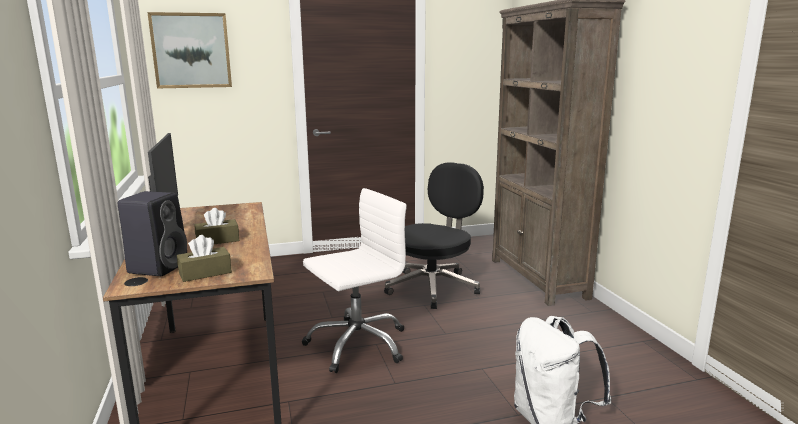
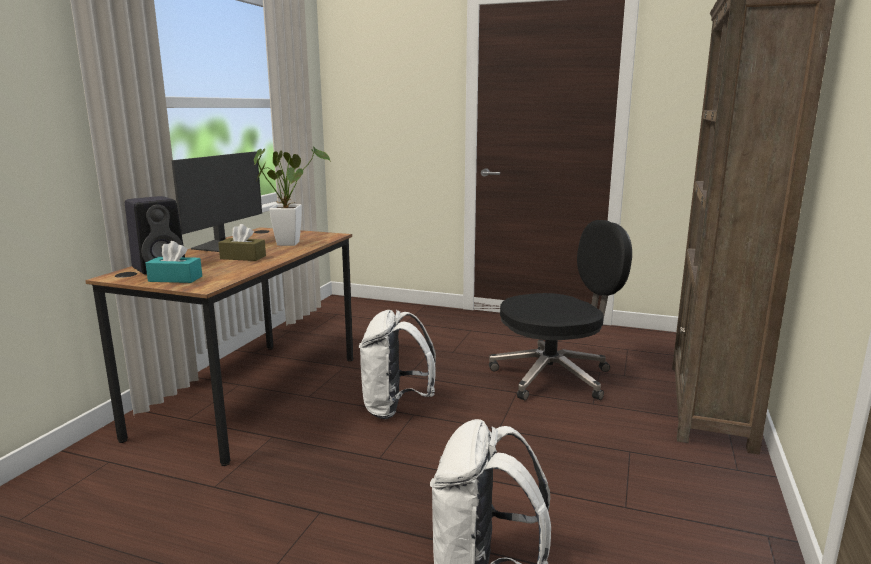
camera: 35 degrees right, 0 degrees up
(191, 50) = (369, 78): picture -> none
(205, 273) = (175, 279): brown tissue box -> turquoise tissue box
(226, 219) = (290, 242): none -> potted plant
(357, 344) = (396, 408): white office chair -> white backpack

